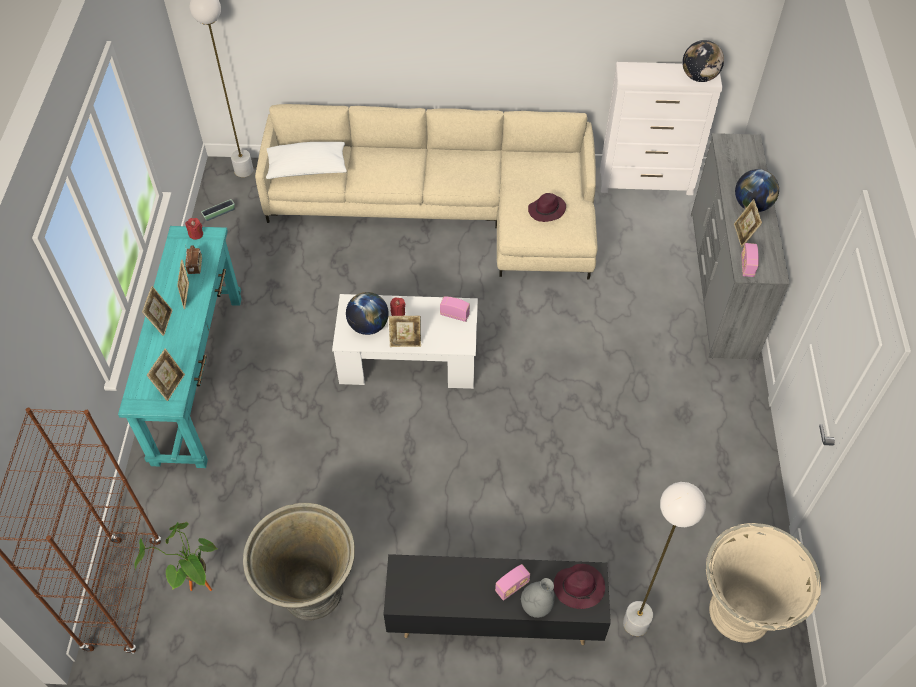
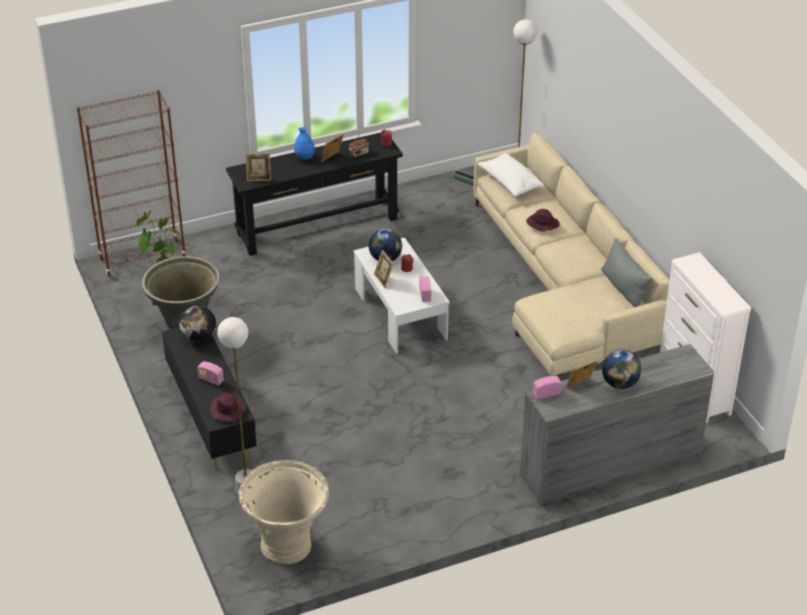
camera: 65 degrees right, 15 degrees down
(162, 322) = (304, 157): picture frame -> blue vase
(199, 377) = (317, 226): turquoise console table -> black console table
(533, 157) = (623, 288): none -> grey pillow
(536, 606) = (202, 395): grey vase -> none
(546, 211) = (566, 310): purple hat -> purple hat (542, 224)
(699, 77) = (722, 300): globe -> globe (199, 337)

